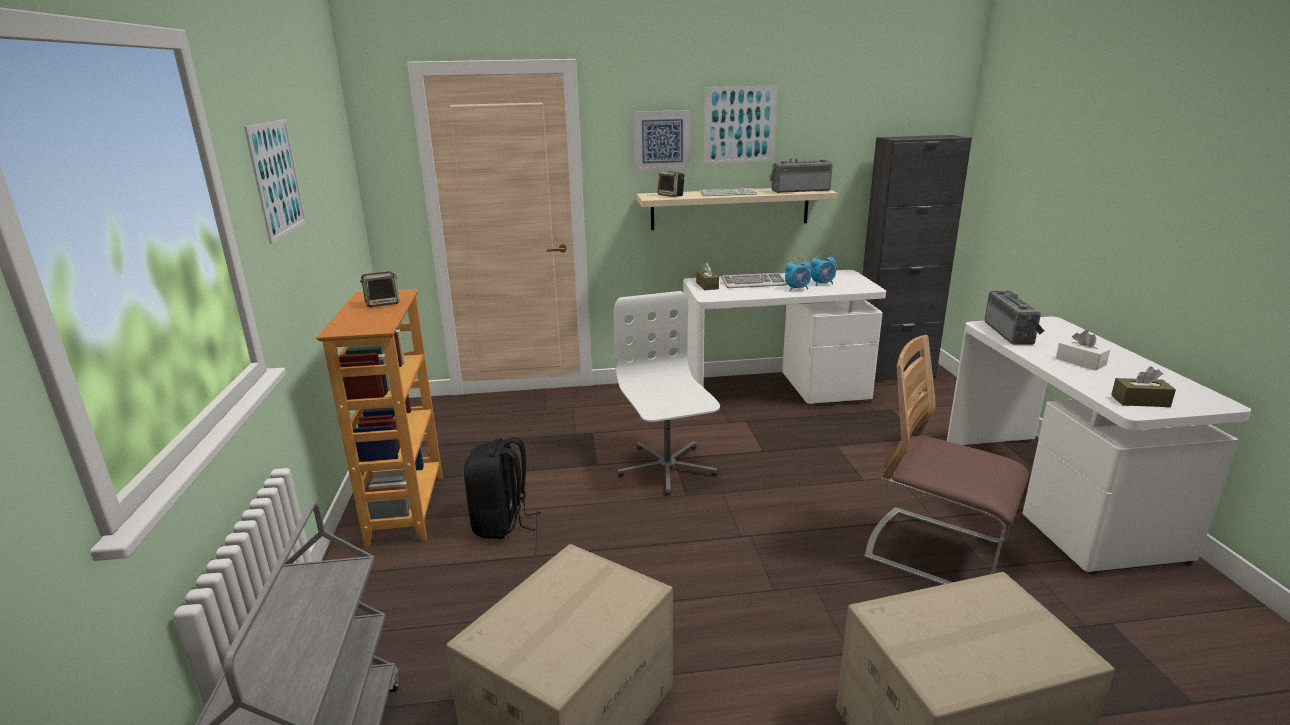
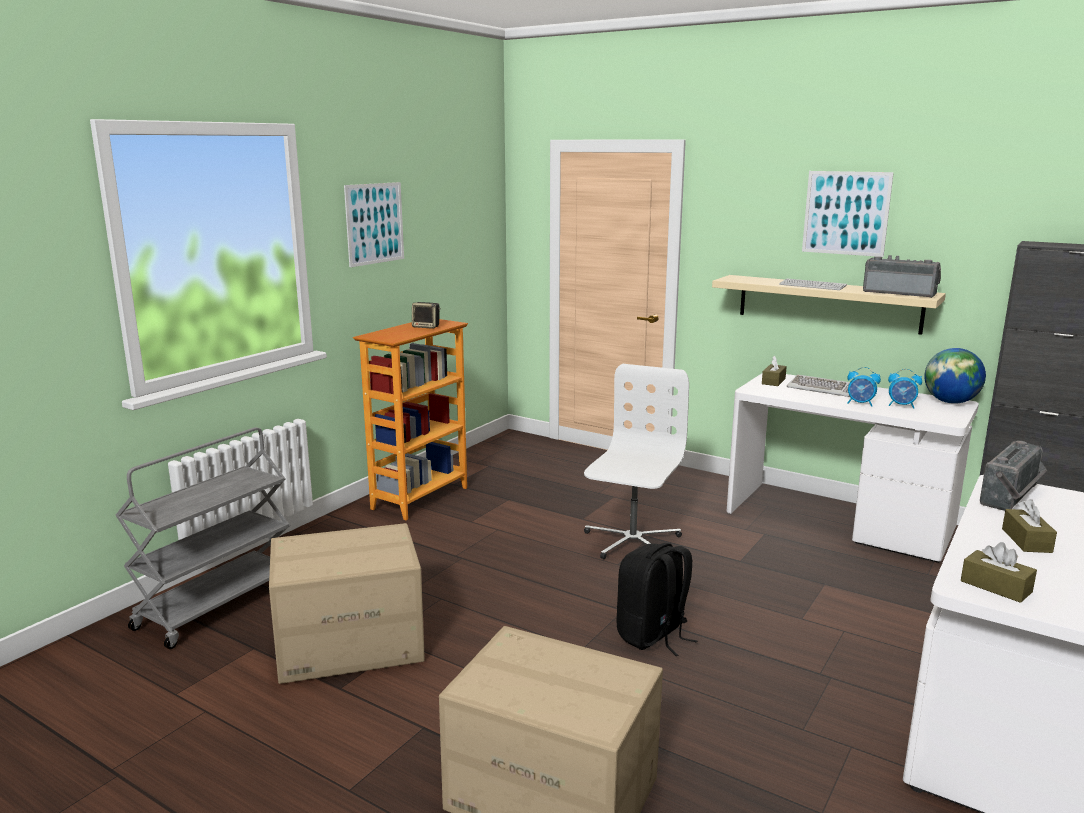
camera: 40 degrees right, 5 degrees down
(502, 523) = (463, 529): black backpack -> black backpack (653, 636)
(661, 140) = (759, 223): picture -> none
(671, 195) = (751, 280): speaker -> none
(841, 274) = (950, 402): none -> globe
(936, 552) = (771, 695): chair -> none
(1080, 362) = (1026, 540): white tissue box -> brown tissue box

